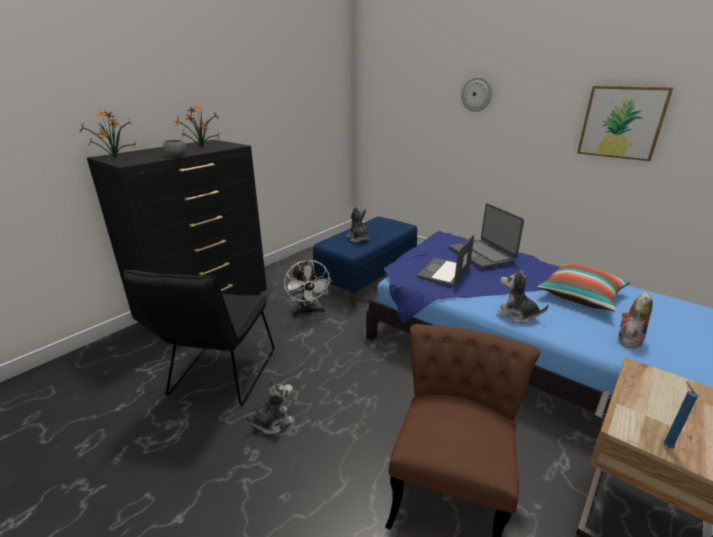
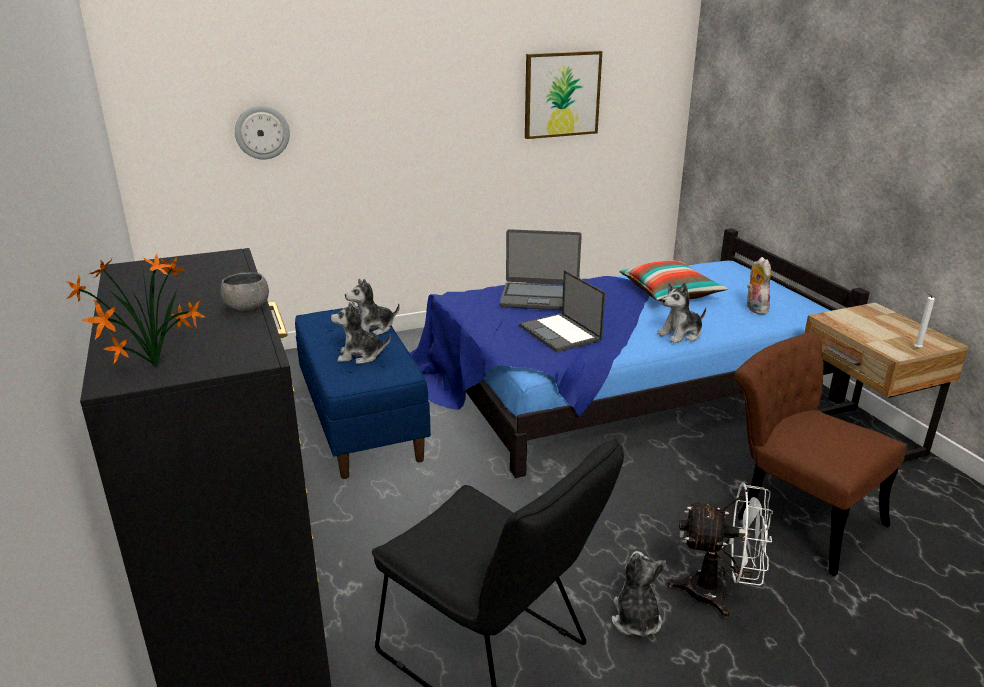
camera: 60 degrees left, 0 degrees up
(200, 148) = (194, 284): potted plant -> none
(308, 312) = (393, 508): white fan -> white fan (718, 593)
(388, 233) = (372, 329): none -> plush toy
(477, 94) = (376, 77): wall clock -> wall clock (262, 132)
(665, 446) = (916, 348): blue candle -> white candle

